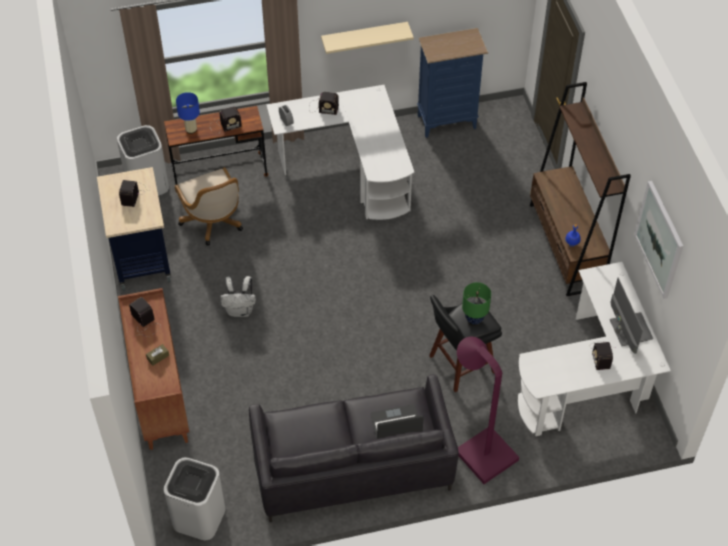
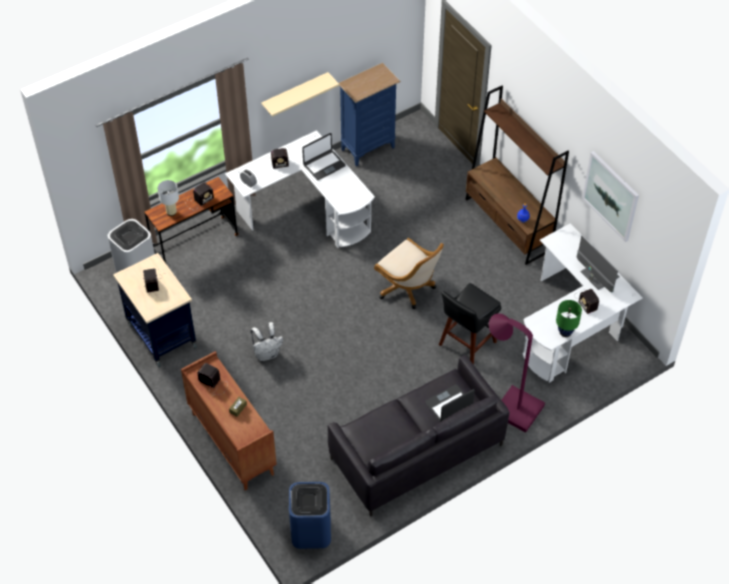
camera: 20 degrees left, 0 degrees up
(191, 130) = (171, 212): blue table lamp -> white table lamp
(198, 517) = (310, 531): white trash can -> blue trash can
(214, 223) = (211, 287): office chair -> office chair (409, 288)
(374, 123) = (324, 165): none -> laptop
(474, 320) = (477, 303): green table lamp -> green table lamp (565, 332)

